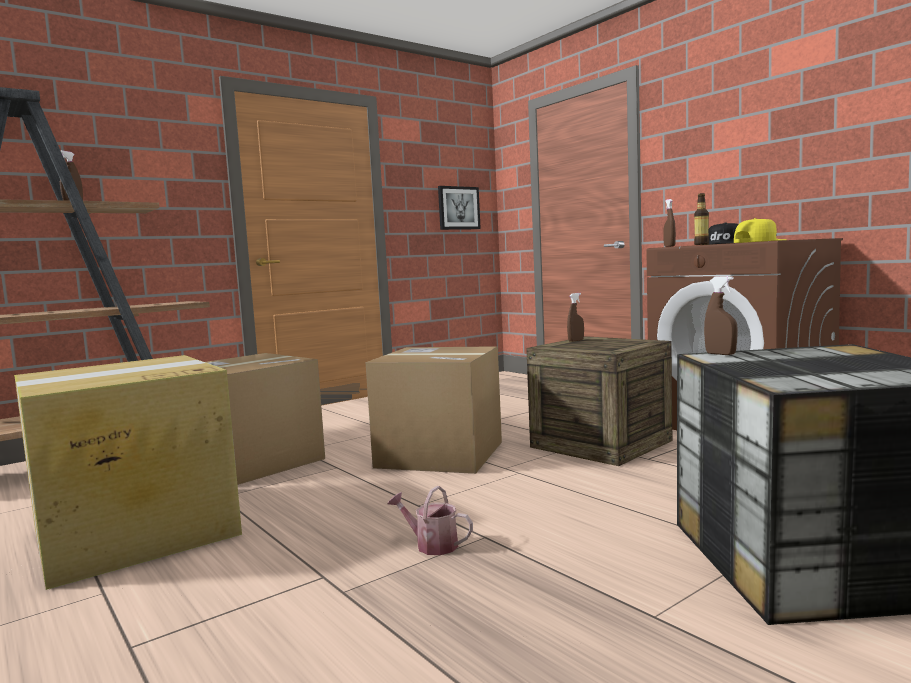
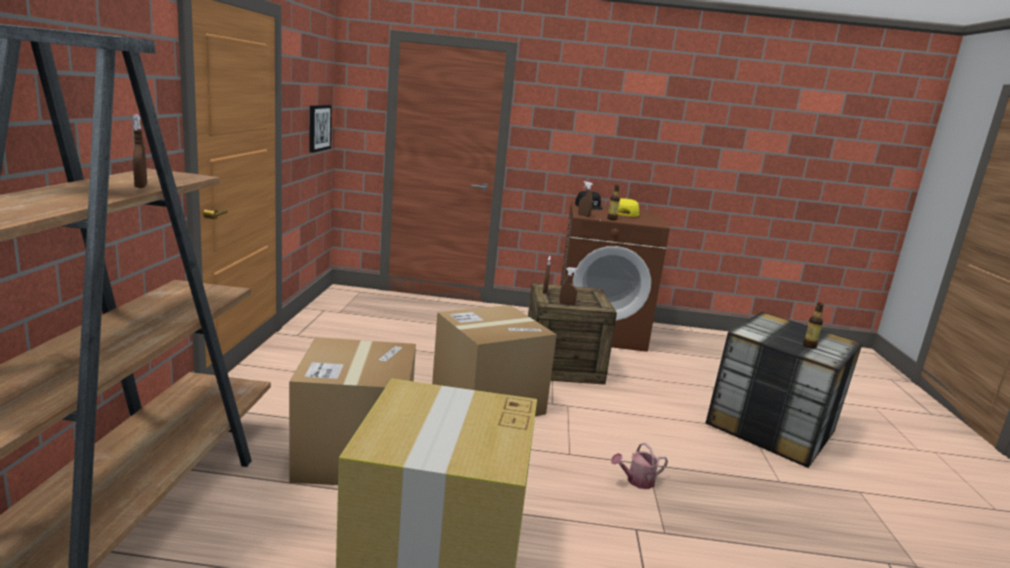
camera: 50 degrees left, 10 degrees up
(720, 354) = (746, 330): brown spray bottle -> brown spray bottle (567, 304)
(808, 372) = (809, 346): none -> bottle

